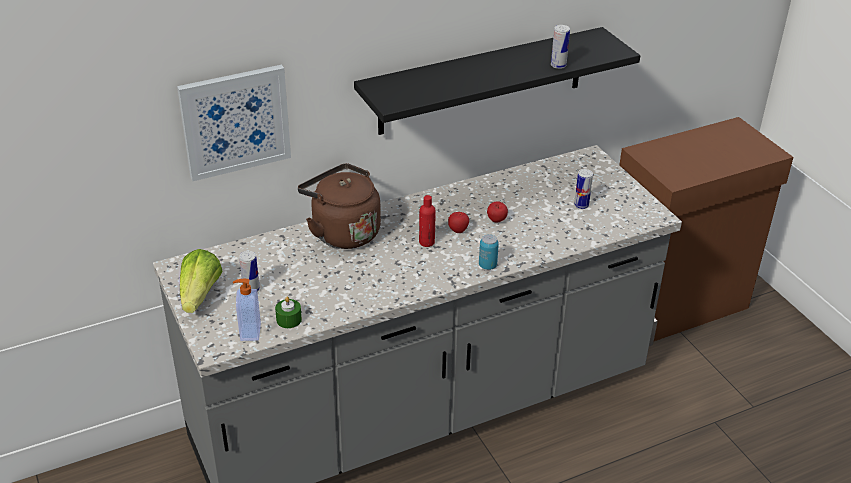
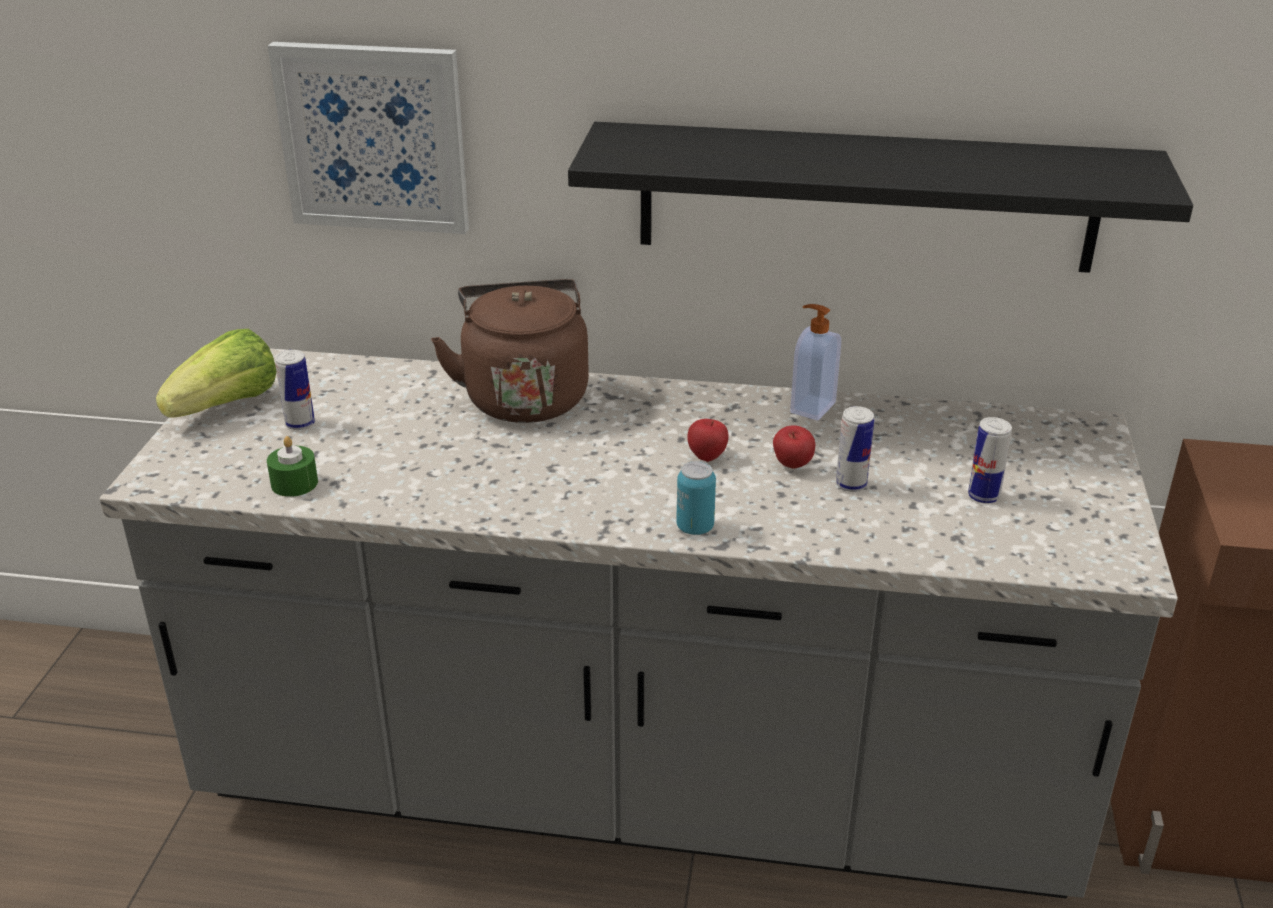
camera: 35 degrees right, 5 degrees down
(249, 332) = (221, 478): soap dispenser -> soap dispenser (811, 407)
(426, 242) = (635, 455): red bottle -> none
(558, 65) = (988, 180): can -> can (851, 485)

